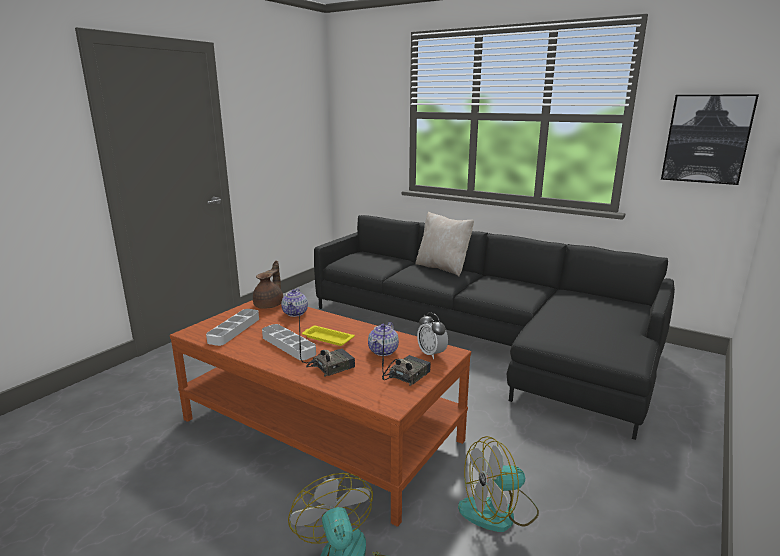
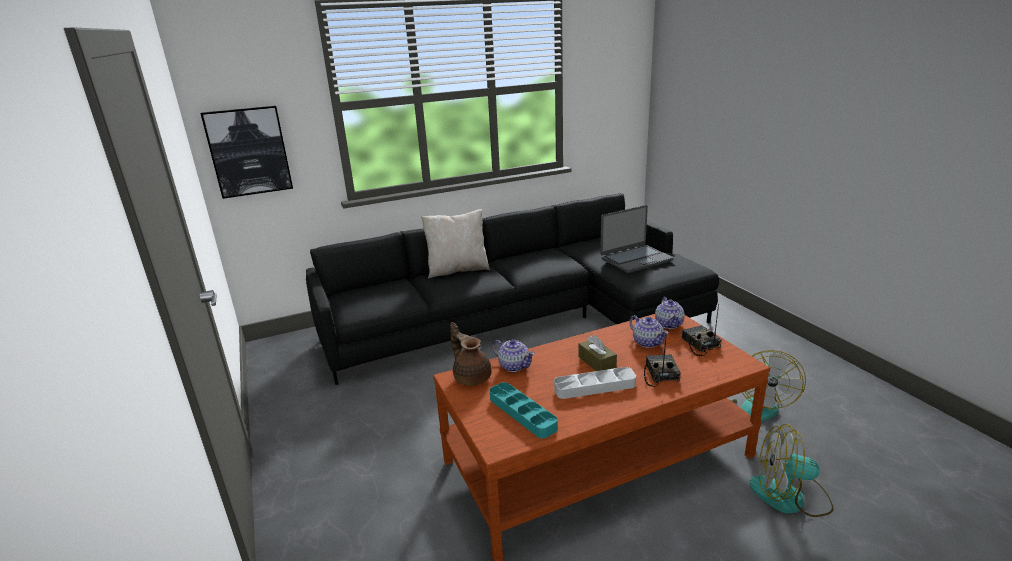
camera: 55 degrees left, 5 degrees up
(234, 330) = (522, 413): grey tray -> turquoise tray
(327, 338) = (597, 362): yellow tray -> brown tissue box
(431, 354) = (669, 324): alarm clock -> teapot
(583, 321) = (635, 259): none -> laptop
(707, 139) = (612, 94): picture -> picture (249, 151)

